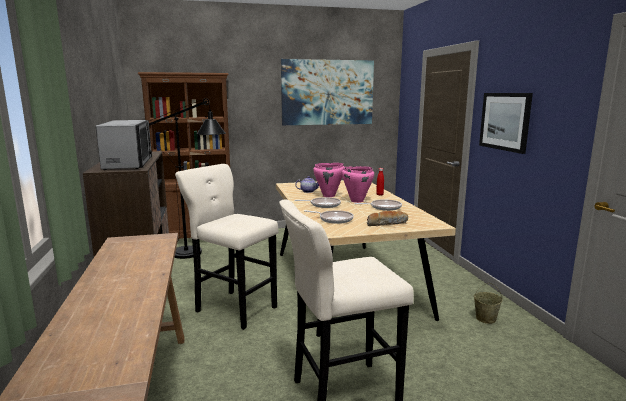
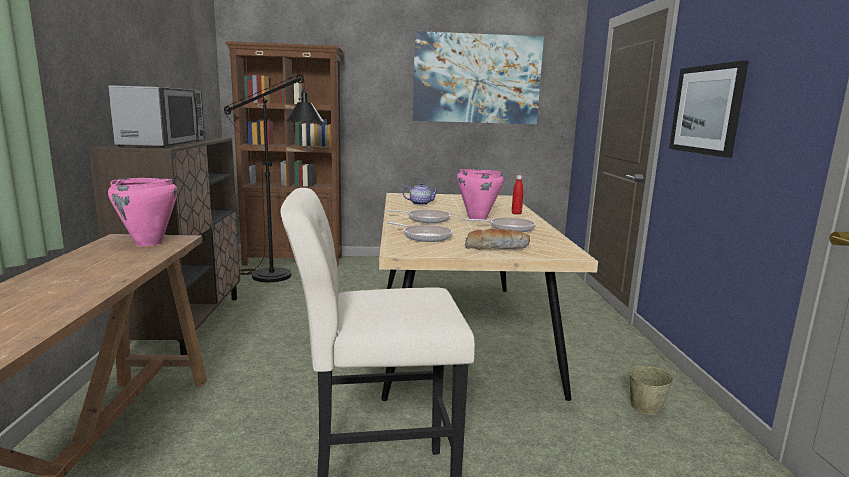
camera: 10 degrees right, 0 degrees up
(233, 308) = (291, 349): beige stool -> none
(329, 196) = (444, 210): pink cooking pot -> pink cooking pot (148, 243)

